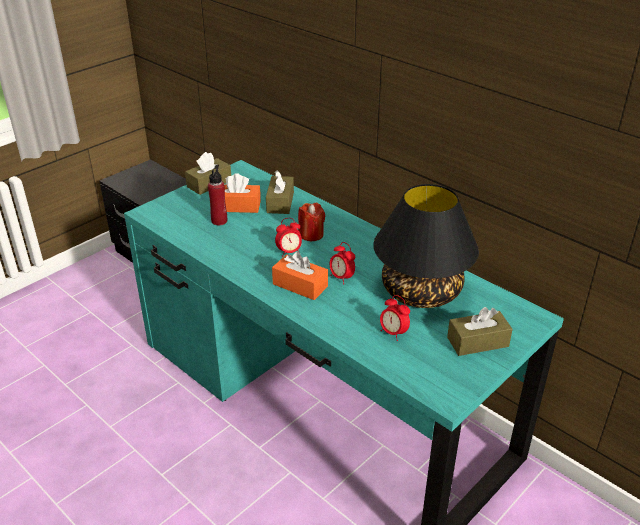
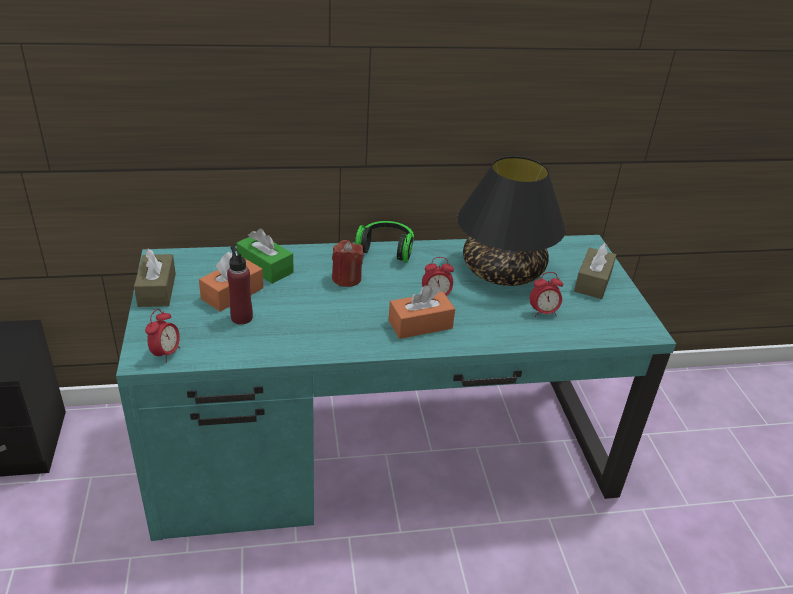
camera: 55 degrees left, 0 degrees up
(280, 202) = (265, 267): brown tissue box -> green tissue box
(289, 252) = (359, 304): alarm clock -> alarm clock (166, 353)
(370, 232) = (386, 249): none -> headphones

